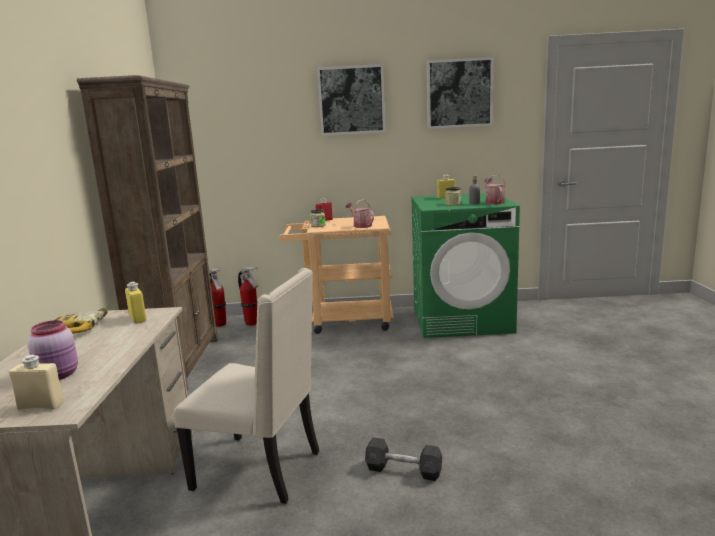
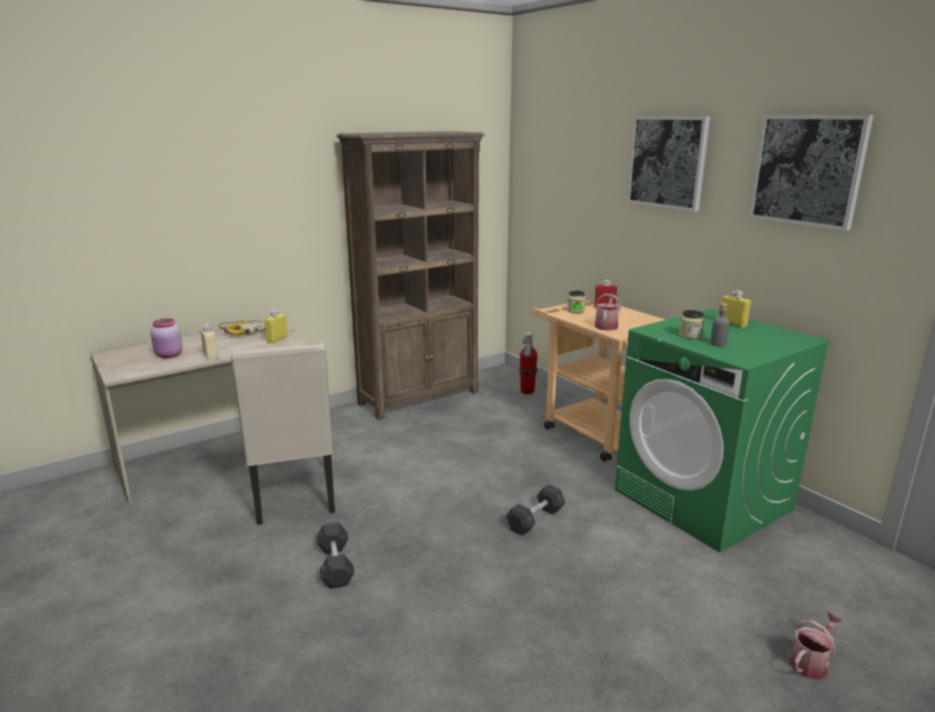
camera: 55 degrees right, 5 degrees up
(41, 406) = (125, 367): beige bottle -> beige bottle (211, 356)
(220, 324) = (506, 380): fire extinguisher -> none
(428, 371) = (535, 519): none -> grey dumbbell
(493, 202) = (743, 352): watering can -> watering can (811, 662)

